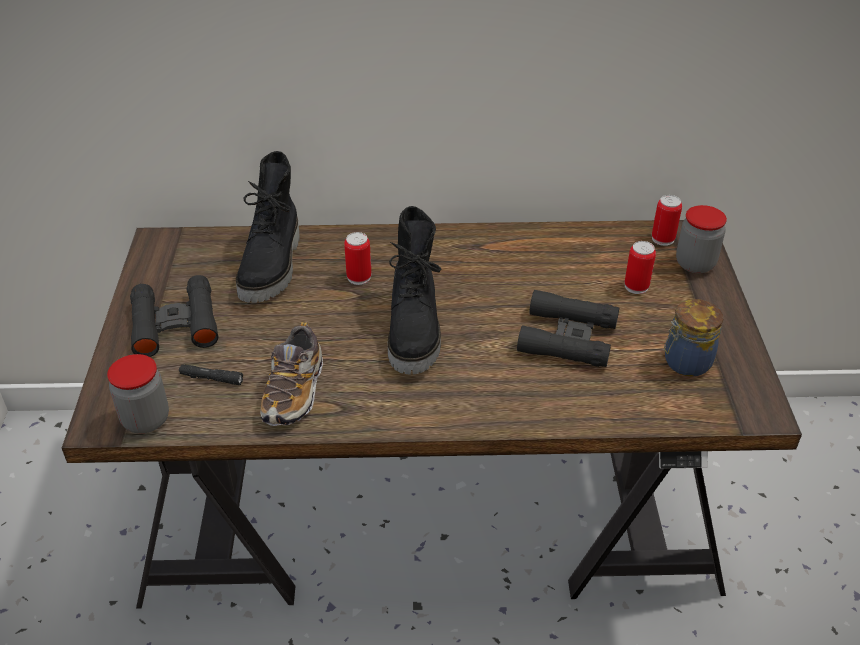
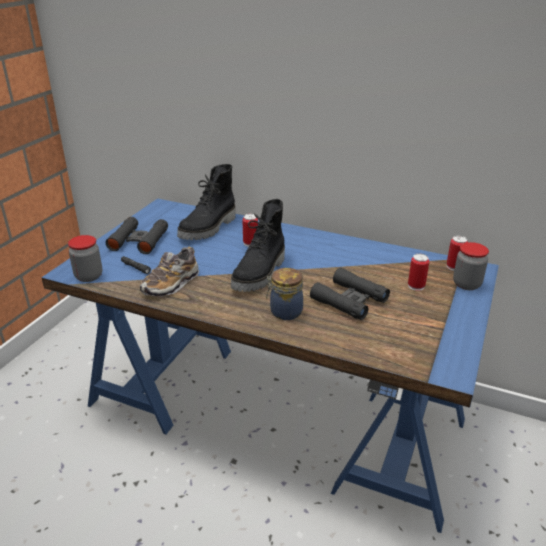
camera: 25 degrees right, 10 degrees down
(430, 508) = (274, 411): brown desk -> blue desk
(685, 362) = (417, 333): jar -> jar (284, 312)

